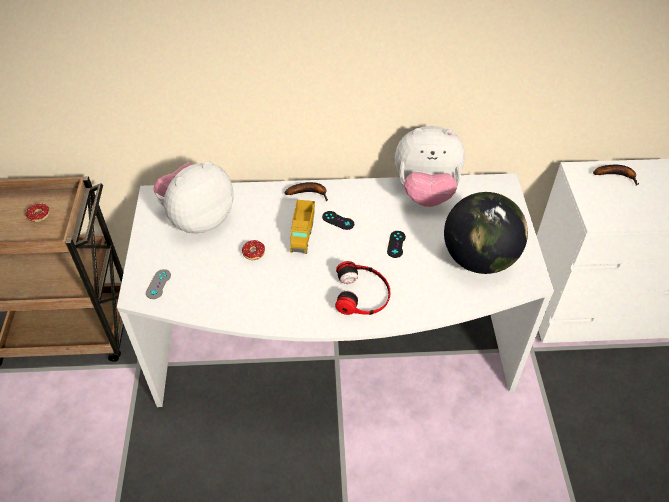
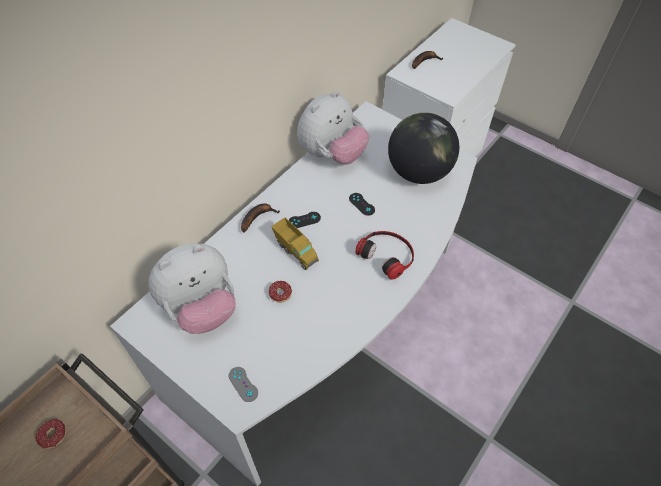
camera: 50 degrees left, 5 degrees up
(198, 219) = (201, 308): plush toy -> plush toy turned 120 degrees counterclockwise

